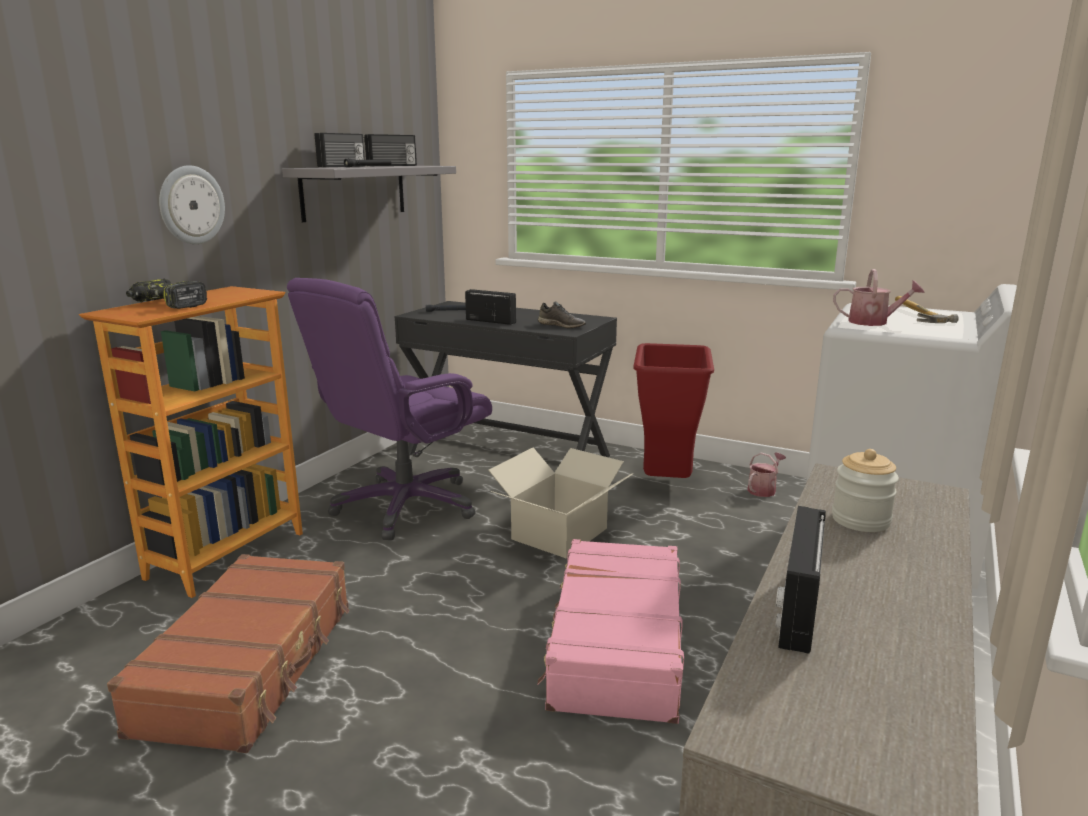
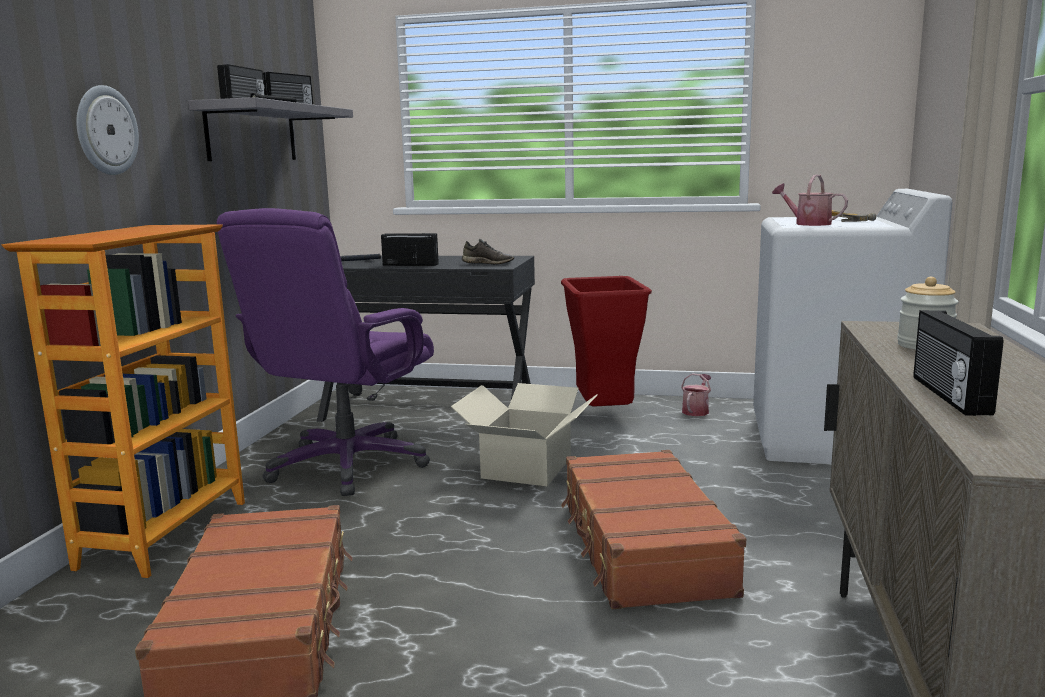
camera: 15 degrees left, 5 degrees down
(167, 305) = (101, 235): power drill -> none
(615, 645) = (642, 547): pink suitcase -> brown suitcase
(873, 322) = (808, 224): watering can -> watering can turned 135 degrees counterclockwise

